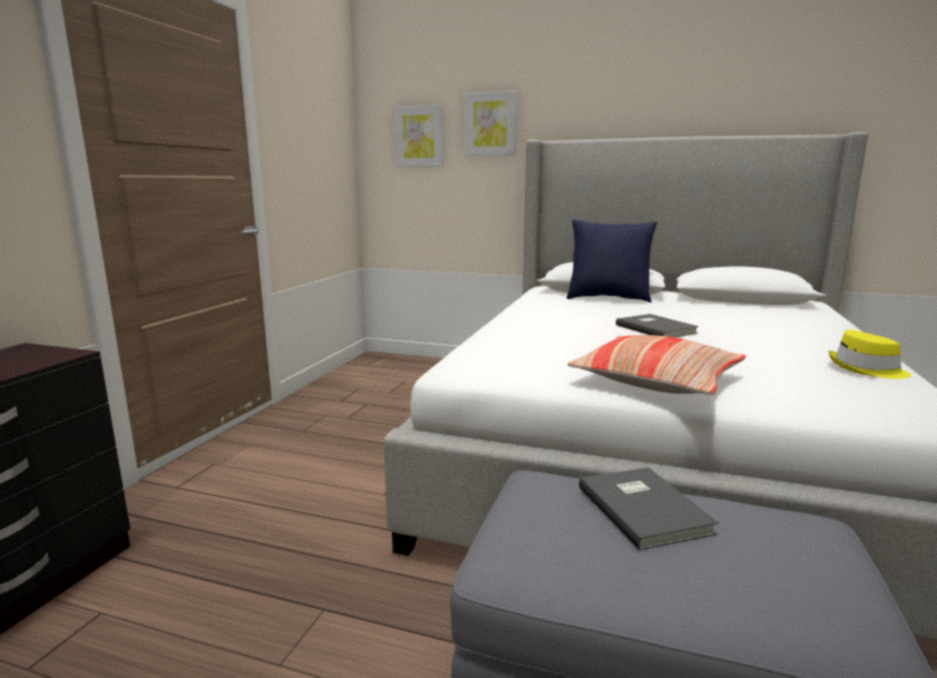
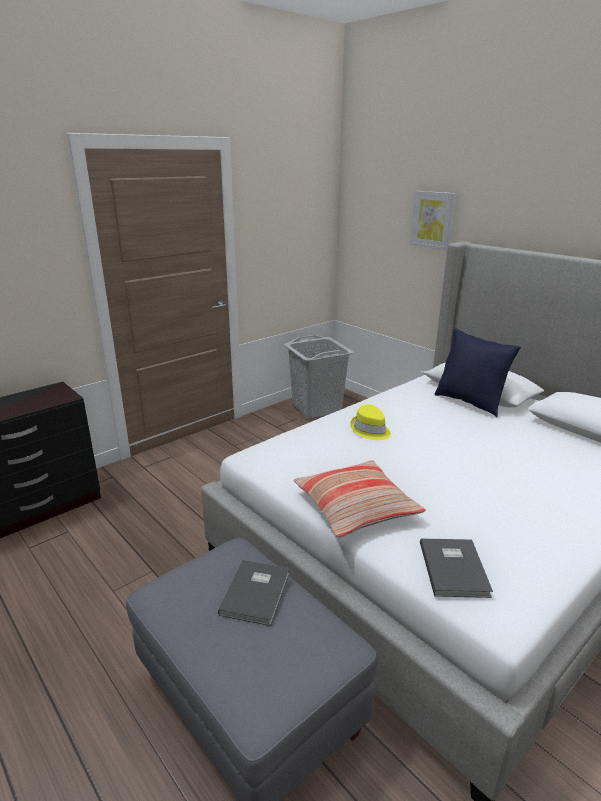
camera: 30 degrees right, 10 degrees up
(373, 374) = (317, 408): none -> grey laundry basket
(419, 136) = (380, 223): picture -> none
(656, 328) = (445, 452): grey book -> grey book (455, 568)
(866, 369) = (542, 551): yellow hat -> yellow hat (370, 430)

